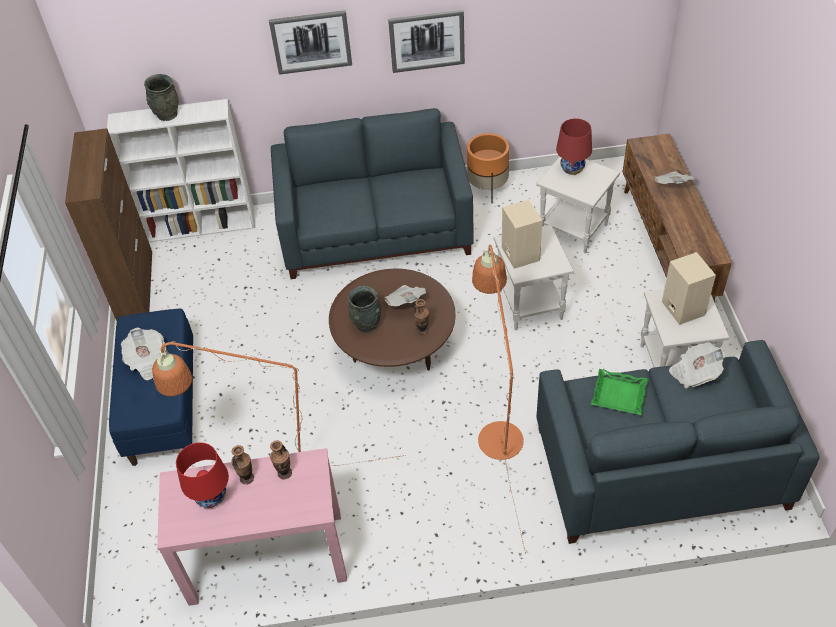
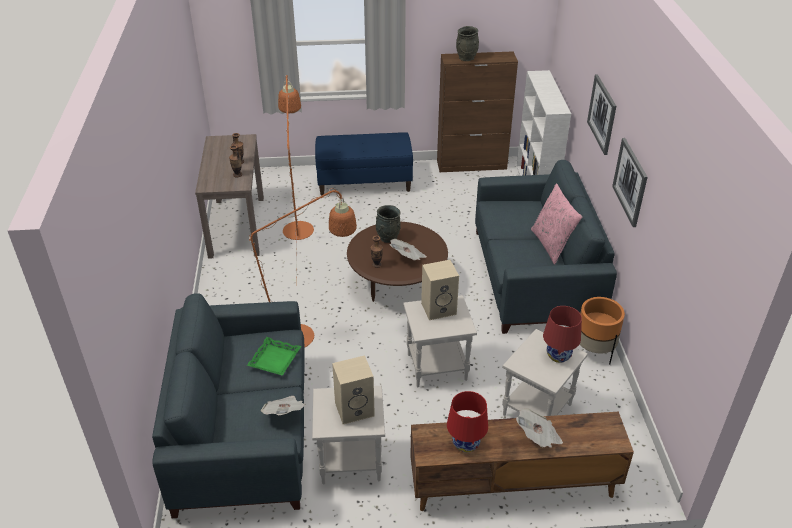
camera: 90 degrees right, 10 degrees down
(148, 361) = (366, 145): newspaper -> none
(167, 114) = (549, 90): grey vase -> grey vase (466, 58)
(211, 496) = (231, 151): red table lamp -> red table lamp (466, 444)
(266, 558) = (237, 226): pink console table -> brown console table
(385, 177) = (552, 245): none -> pink pillow

